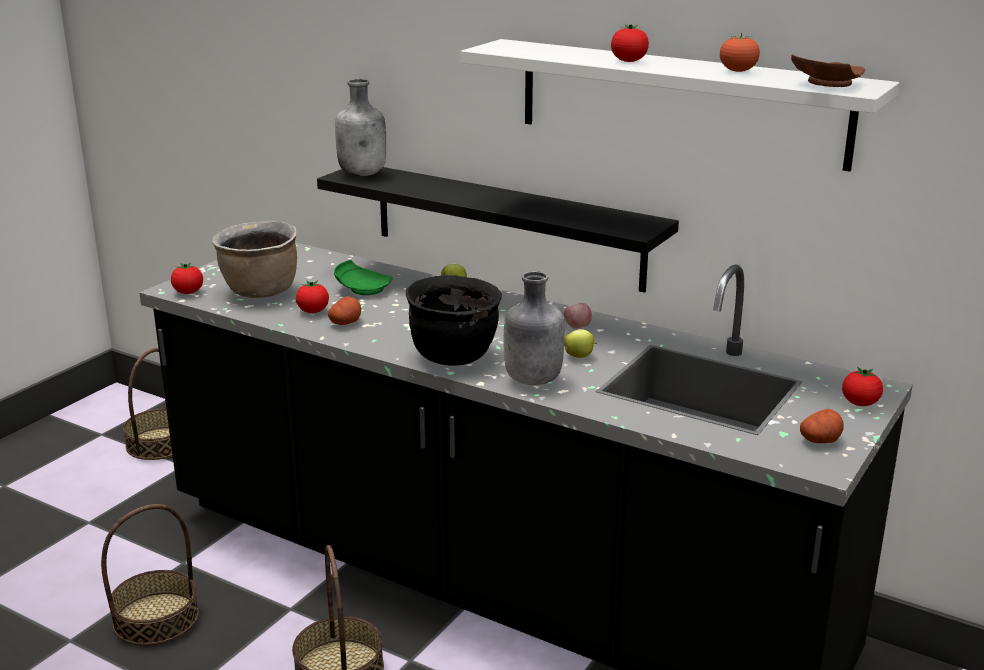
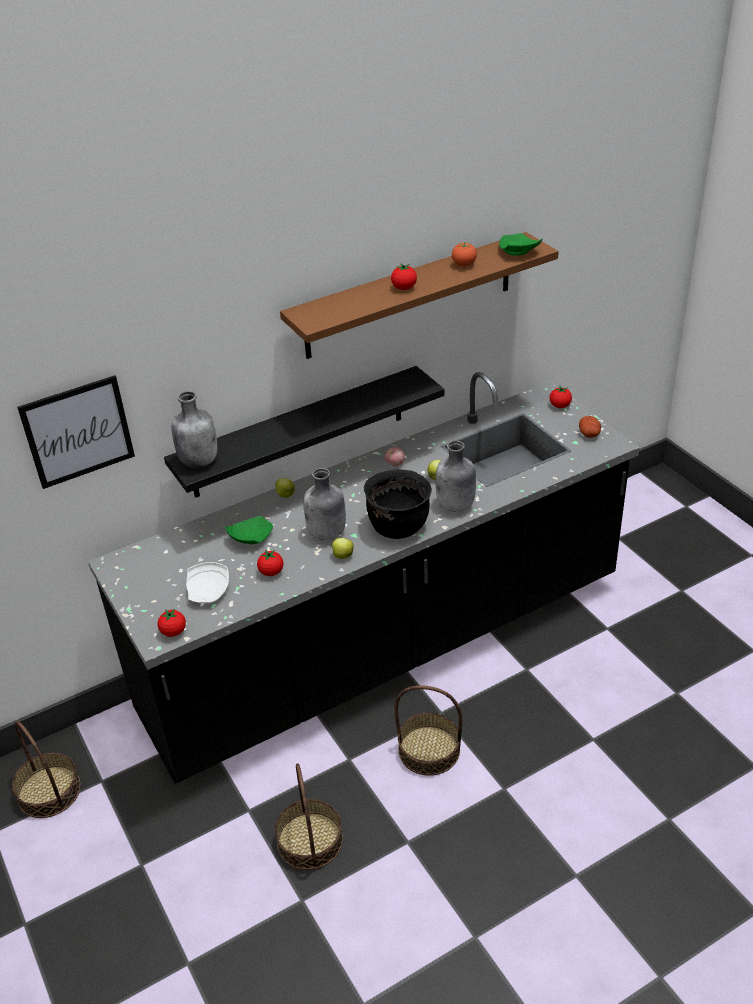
camera: 60 degrees left, 15 degrees up
(260, 292) = (209, 591): brown cooking pot -> white plate
(287, 82) = (78, 431): none -> picture
(345, 323) = (305, 561): potato -> none
(370, 339) = (342, 556): none -> apple
(404, 322) = (327, 533): none -> grey bottle
(679, 102) = (409, 296): white shelf -> brown shelf
(826, 84) = (517, 252): brown plate -> green plate

